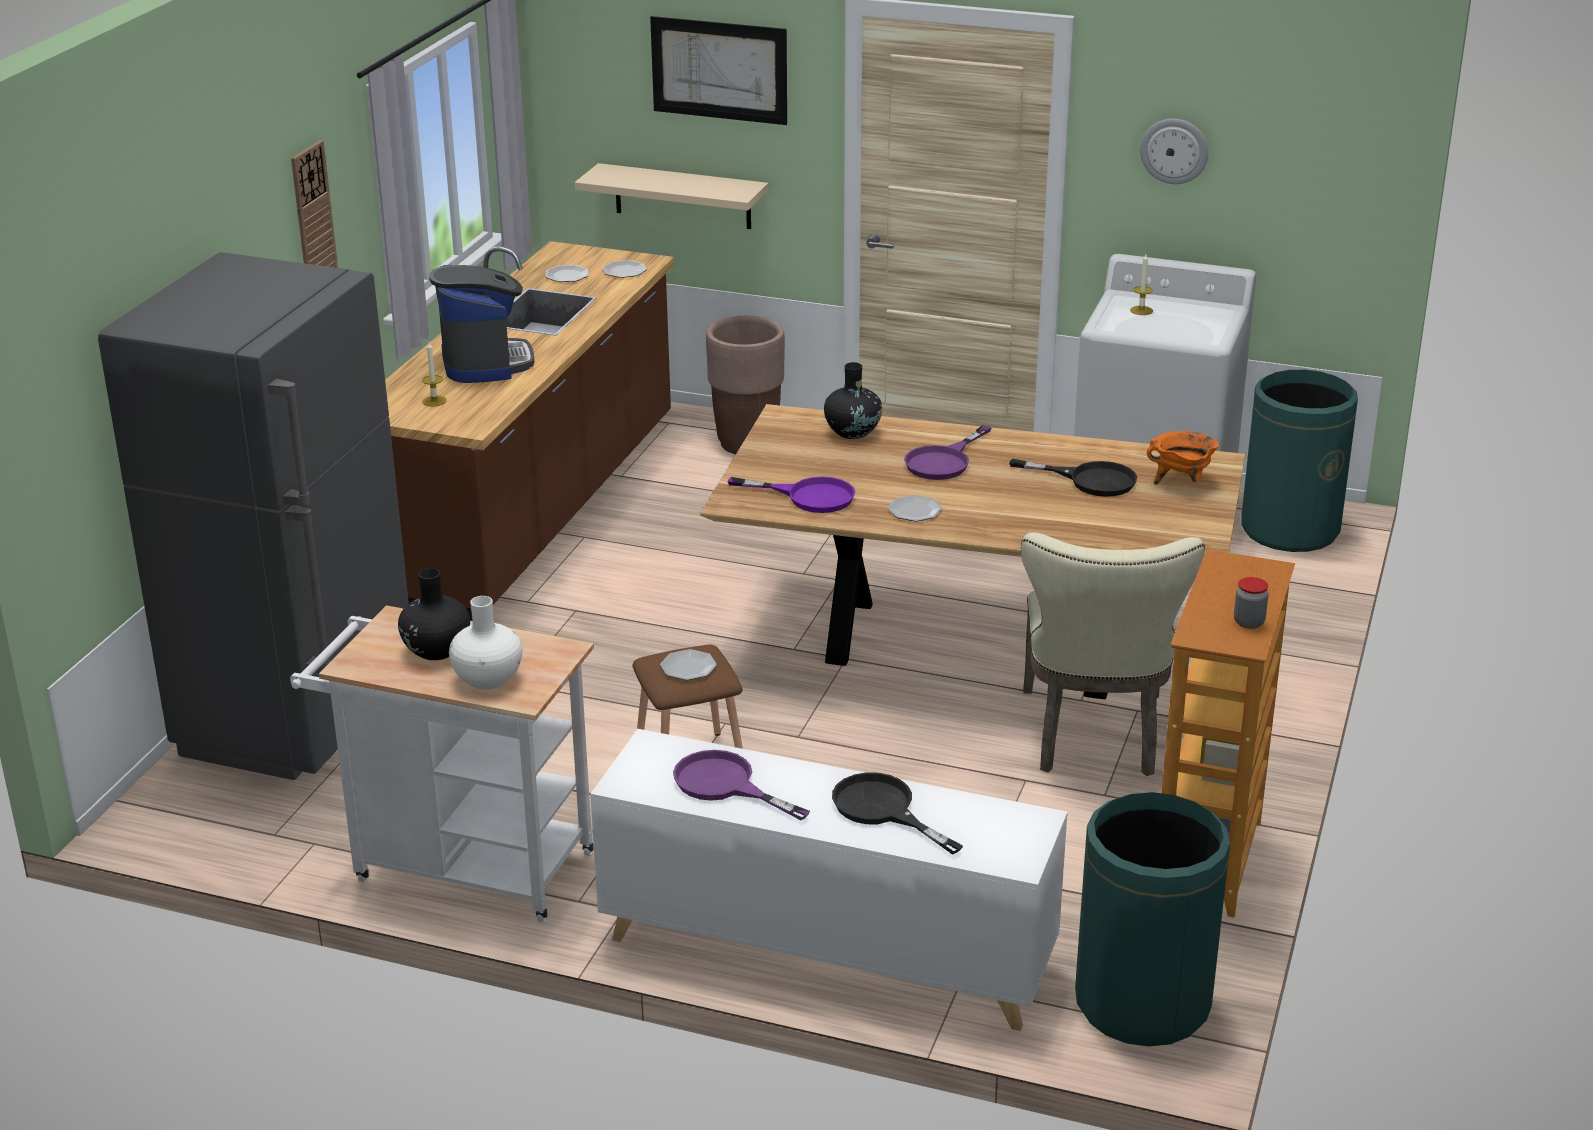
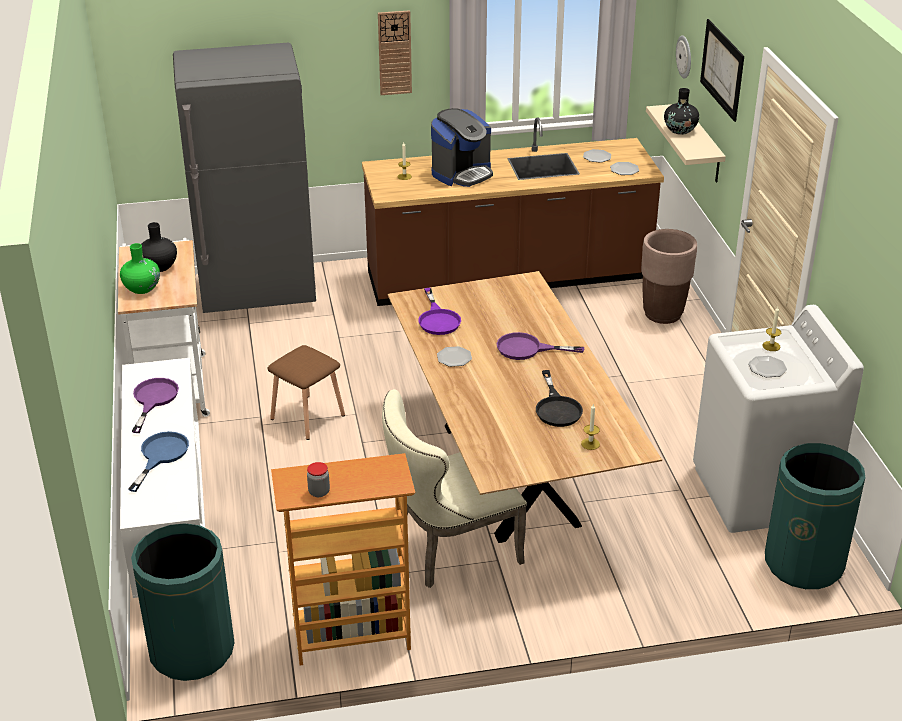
camera: 60 degrees right, 5 degrees up
(487, 679) = (142, 288): white vase -> green vase
(688, 667) = (302, 361): plate -> plate (766, 368)
(852, 432) = (533, 308): black vase -> black vase (680, 130)
(883, 810) = (160, 455): black frying pan -> blue frying pan
(1174, 150) = (856, 248): wall clock -> wall clock (684, 56)
(1181, 482) = (590, 444): orange cooking pot -> candle

